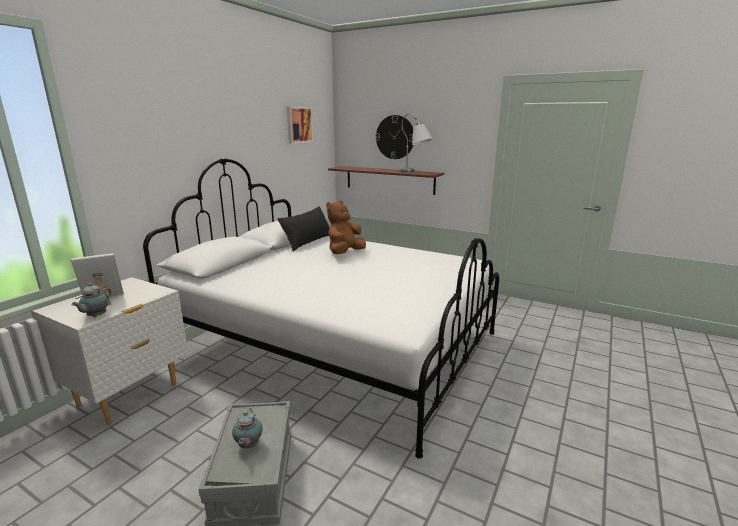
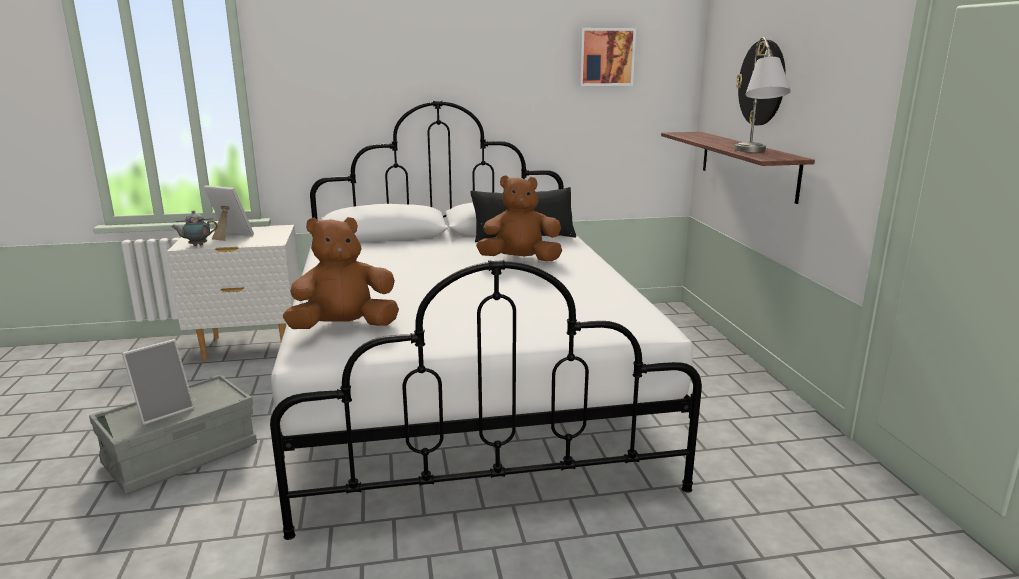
camera: 50 degrees right, 0 degrees up
(248, 446) = (164, 410): teapot -> picture frame
(378, 313) = (344, 328): none -> brown plush toy

